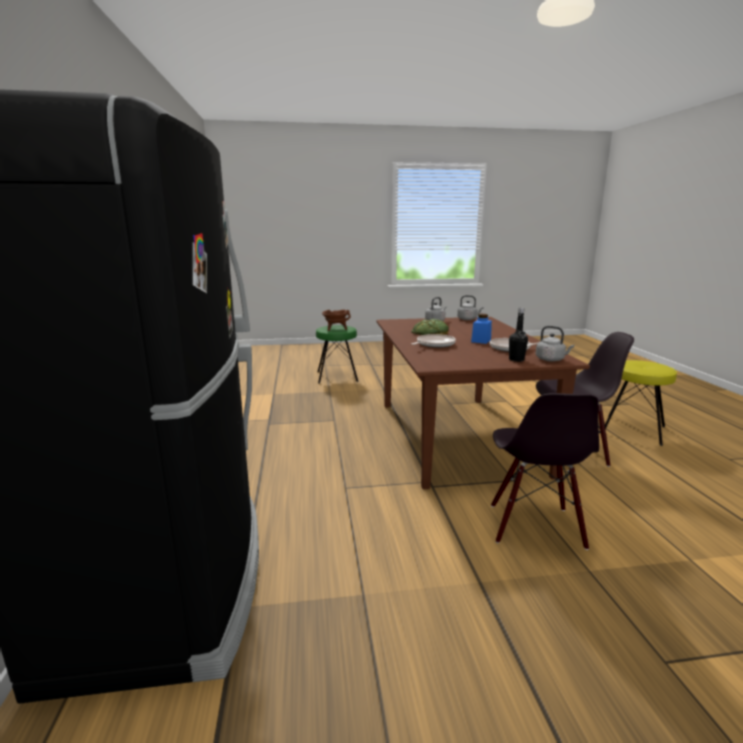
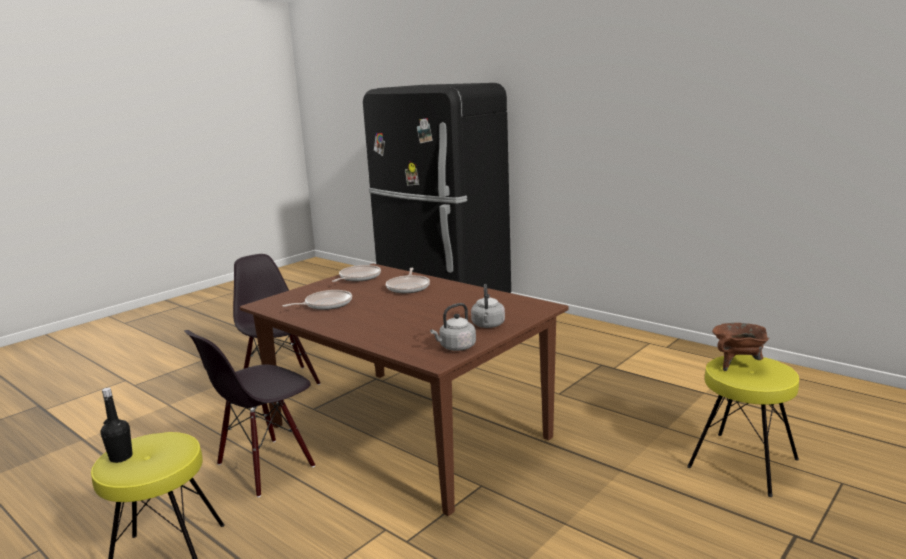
camera: 140 degrees right, 0 degrees up
(337, 376) = (743, 463): green stool -> yellow stool
(430, 333) = (446, 301): bread -> none
(458, 361) = (358, 277): none -> frying pan
(481, 341) = (371, 306): blue jar -> none
(516, 360) = (310, 292): black bottle -> black bottle (121, 457)
(551, 360) = (277, 300): grey kettle -> none

